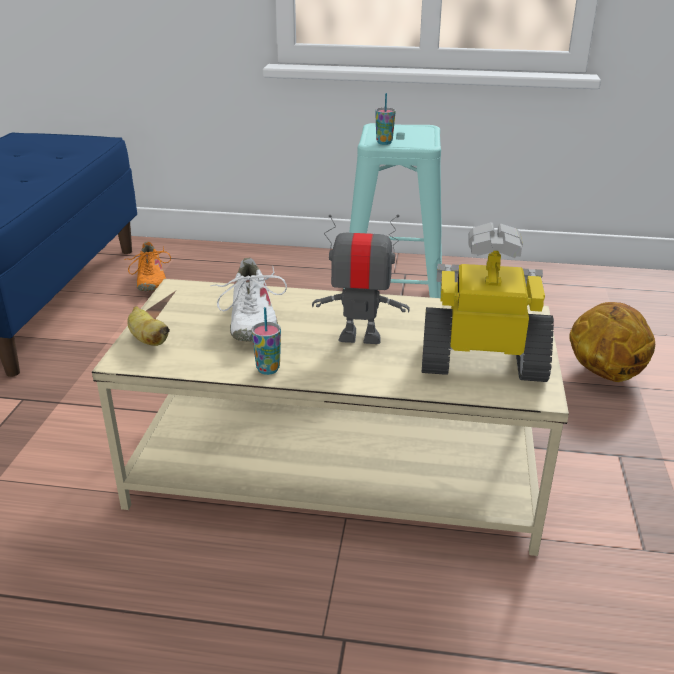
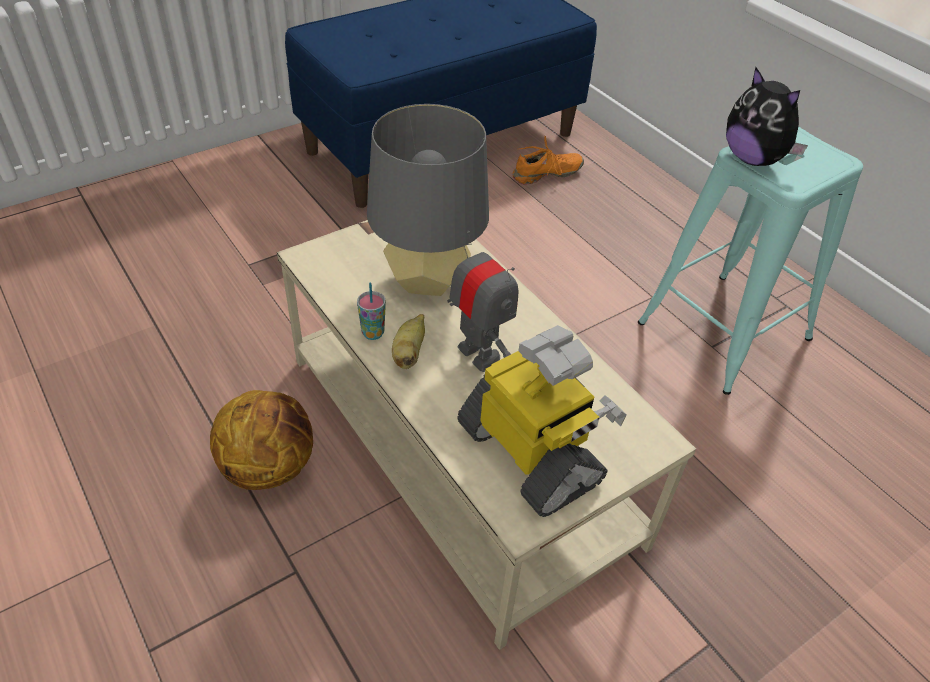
camera: 45 degrees right, 15 degrees up
(148, 340) = (341, 249): banana -> banana (409, 353)
(150, 280) = (547, 174): orange shoe -> orange shoe turned 150 degrees counterclockwise
(250, 321) = (427, 280): white shoe -> grey table lamp
(384, 142) = (753, 159): cup -> plush toy
(603, 373) = (834, 561): basketball -> basketball (270, 466)

